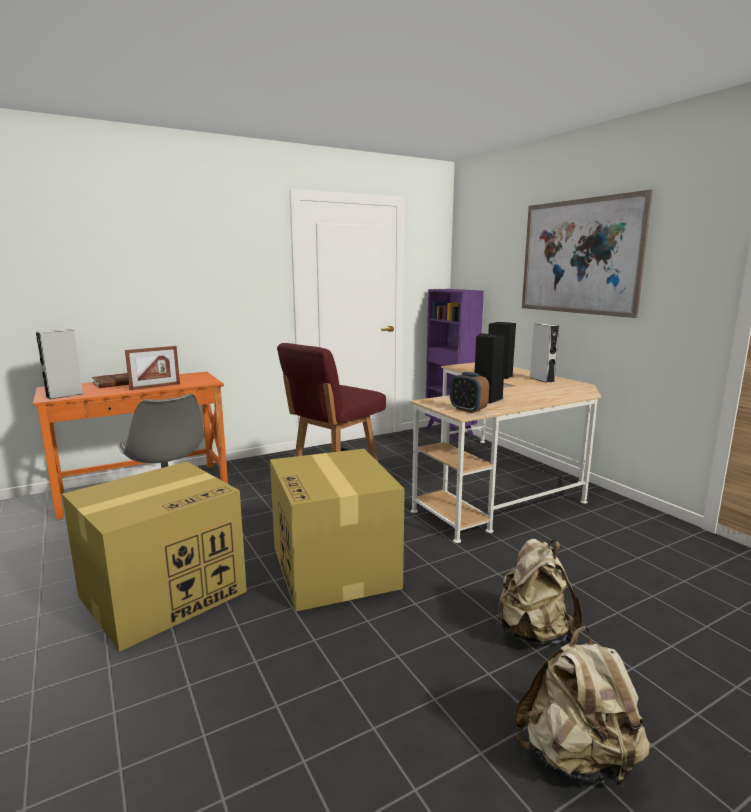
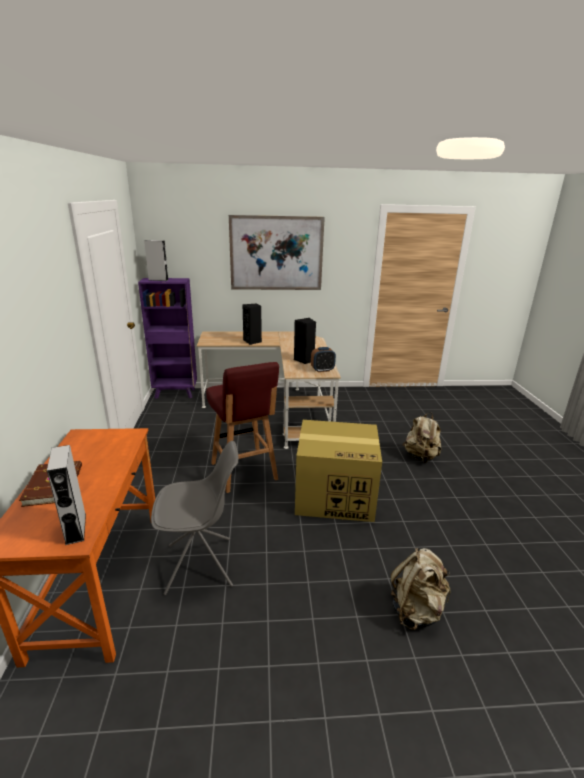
camera: 65 degrees left, 10 degrees up
(155, 387) = (113, 464): picture frame -> none
(164, 593) = (323, 579): cardboard box -> none
(541, 379) = (274, 336): grey speaker -> grey speaker (158, 280)
(576, 758) = (491, 477): beige backpack -> beige backpack (416, 610)

